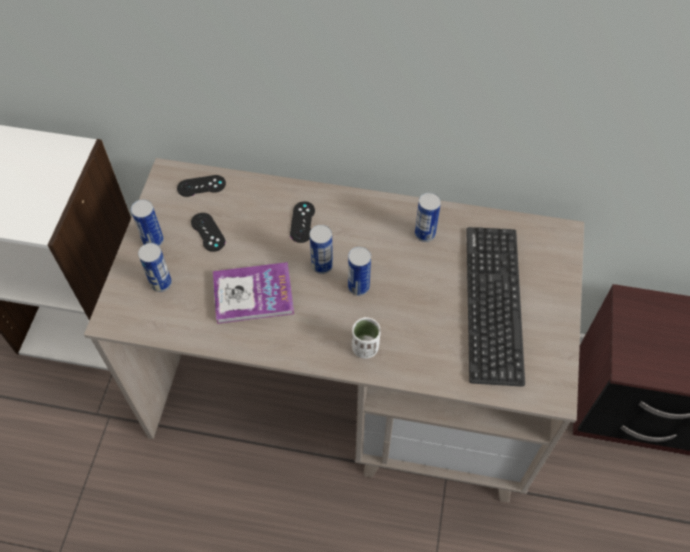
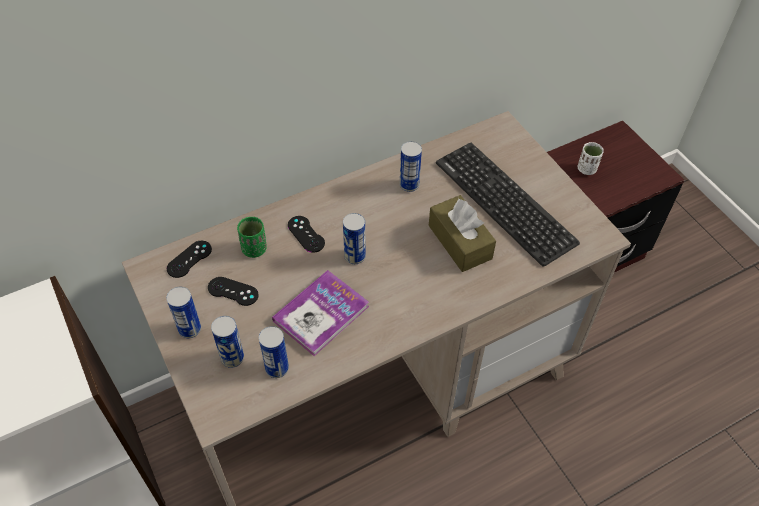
camera: 40 degrees left, 5 degrees down
(253, 209) = (254, 249): none -> green cup
(358, 287) = (398, 253): can -> can (277, 368)
(365, 348) = (447, 293): white cup -> white cup (586, 169)
(419, 311) = (460, 242): none -> brown tissue box

